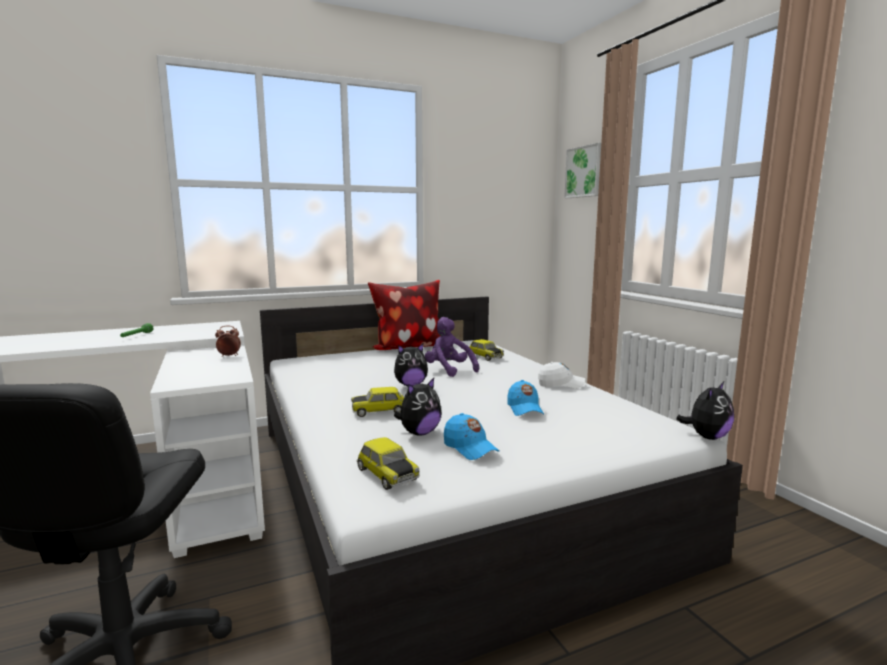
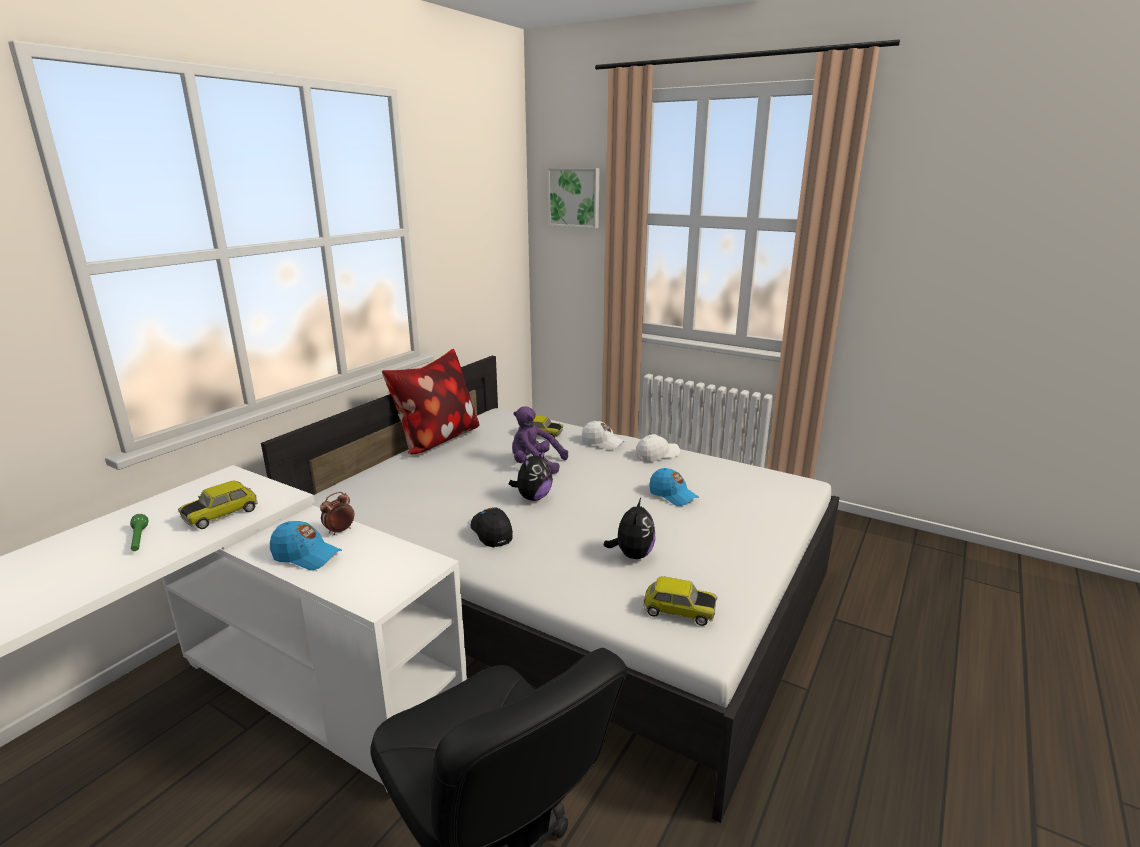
camera: 35 degrees left, 10 degrees up
(348, 395) = (491, 532): none -> black cap
(378, 411) = (555, 542): toy car -> toy car (221, 514)
(470, 448) = (697, 556): blue cap -> blue cap (306, 556)
(525, 369) = (602, 443): none -> white cap
(706, 437) = (817, 482): plush toy -> none

